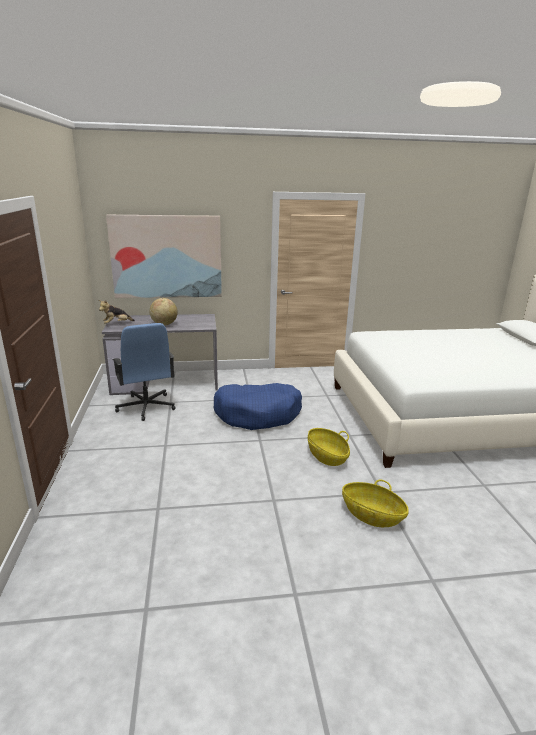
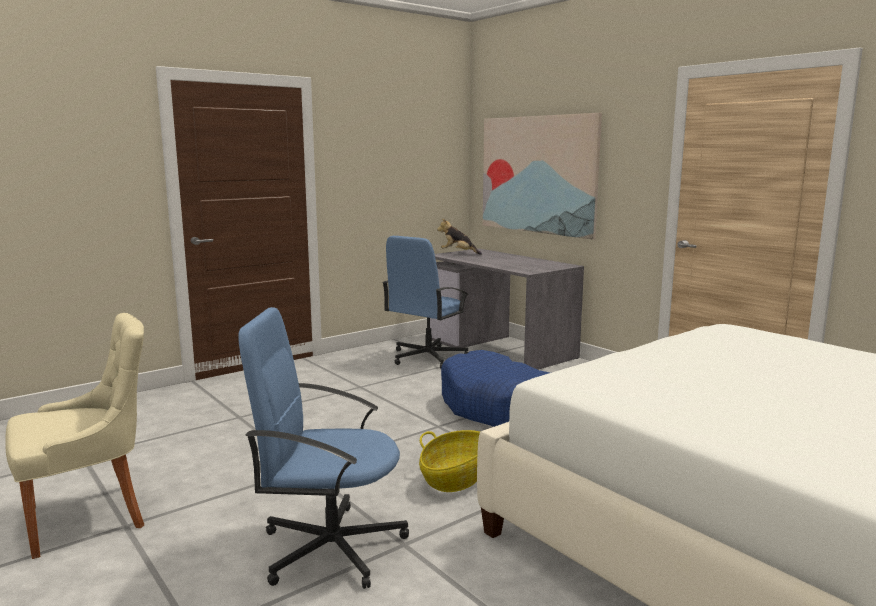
camera: 60 degrees right, 10 degrees down
(164, 324) = (495, 261): globe -> none
(268, 612) = (91, 516): none -> beige chair
(372, 515) = (330, 547): basket -> blue office chair

